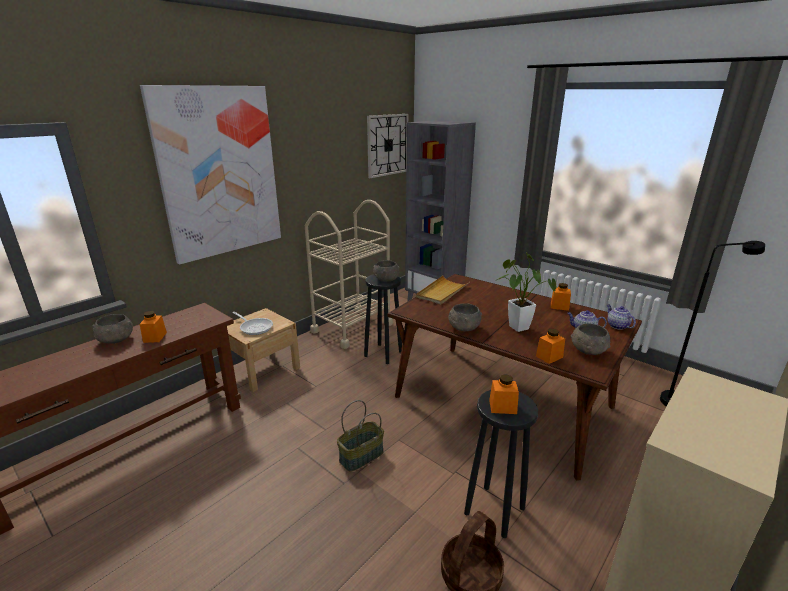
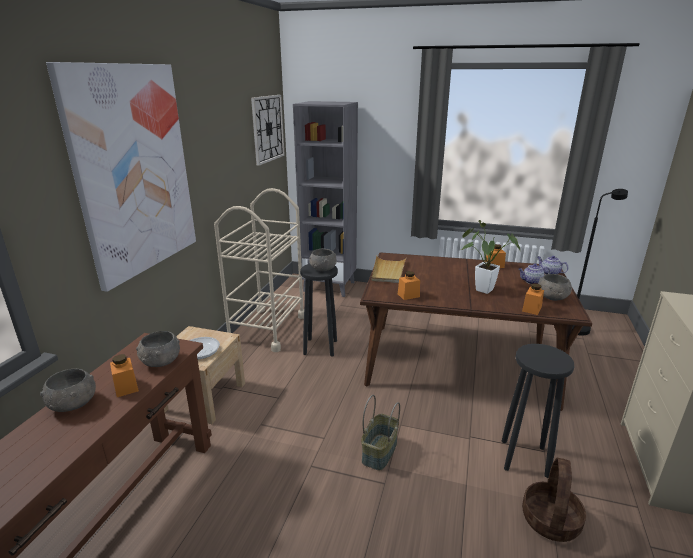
camera: 25 degrees left, 0 degrees up
(463, 328) = (442, 300): grey bowl -> grey bowl (160, 362)
(502, 407) = (543, 360): orange jar -> orange jar (408, 295)

